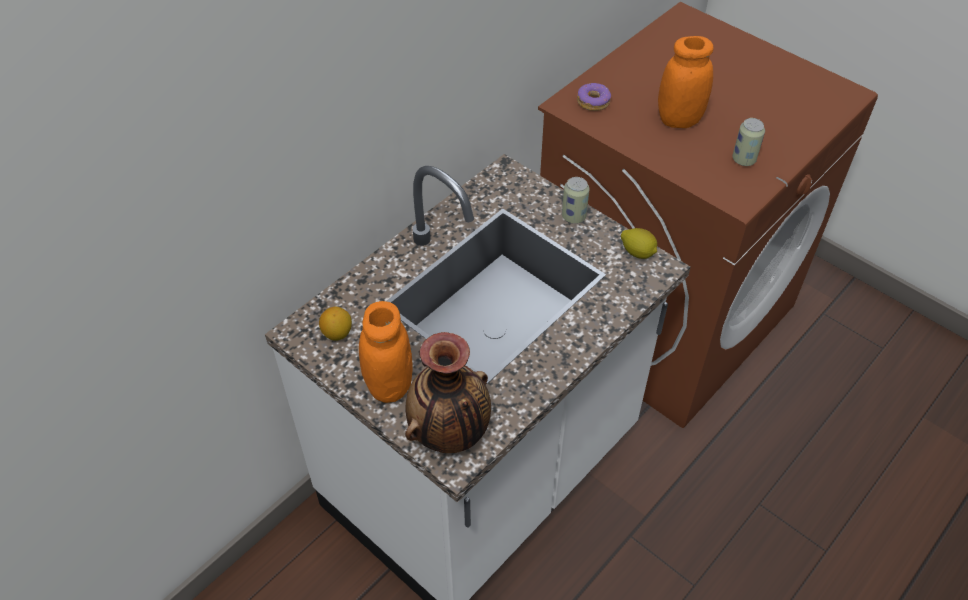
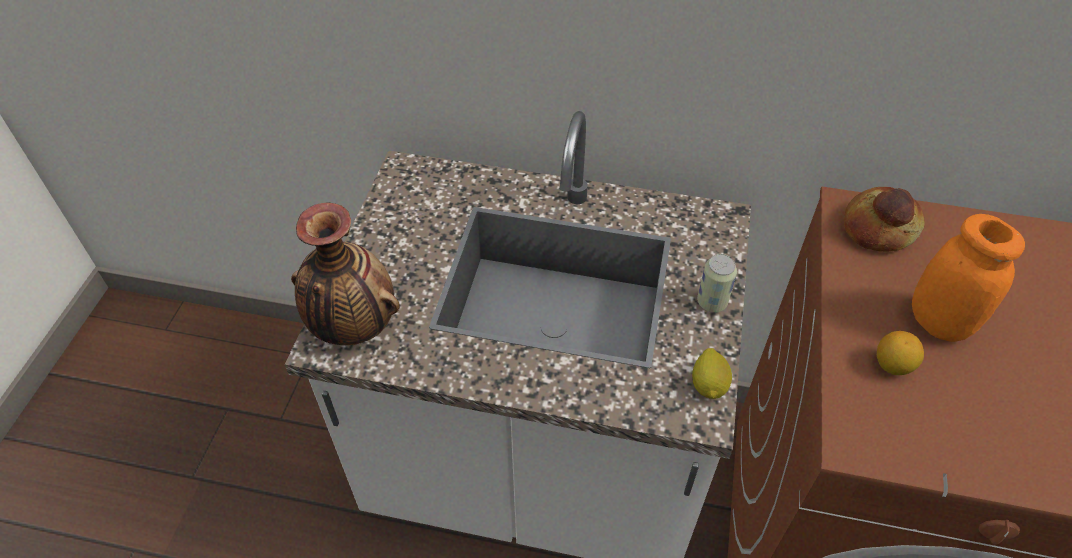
camera: 60 degrees right, 0 degrees up
(337, 333) = (419, 194): lemon -> lemon (892, 365)
(389, 385) = (382, 256): orange jar -> none
(593, 102) = (880, 229): donut -> bread
(743, 160) = (938, 421): can -> none

